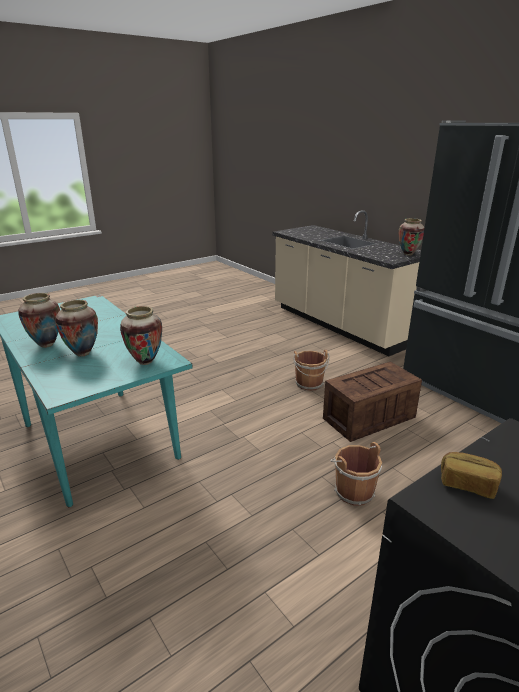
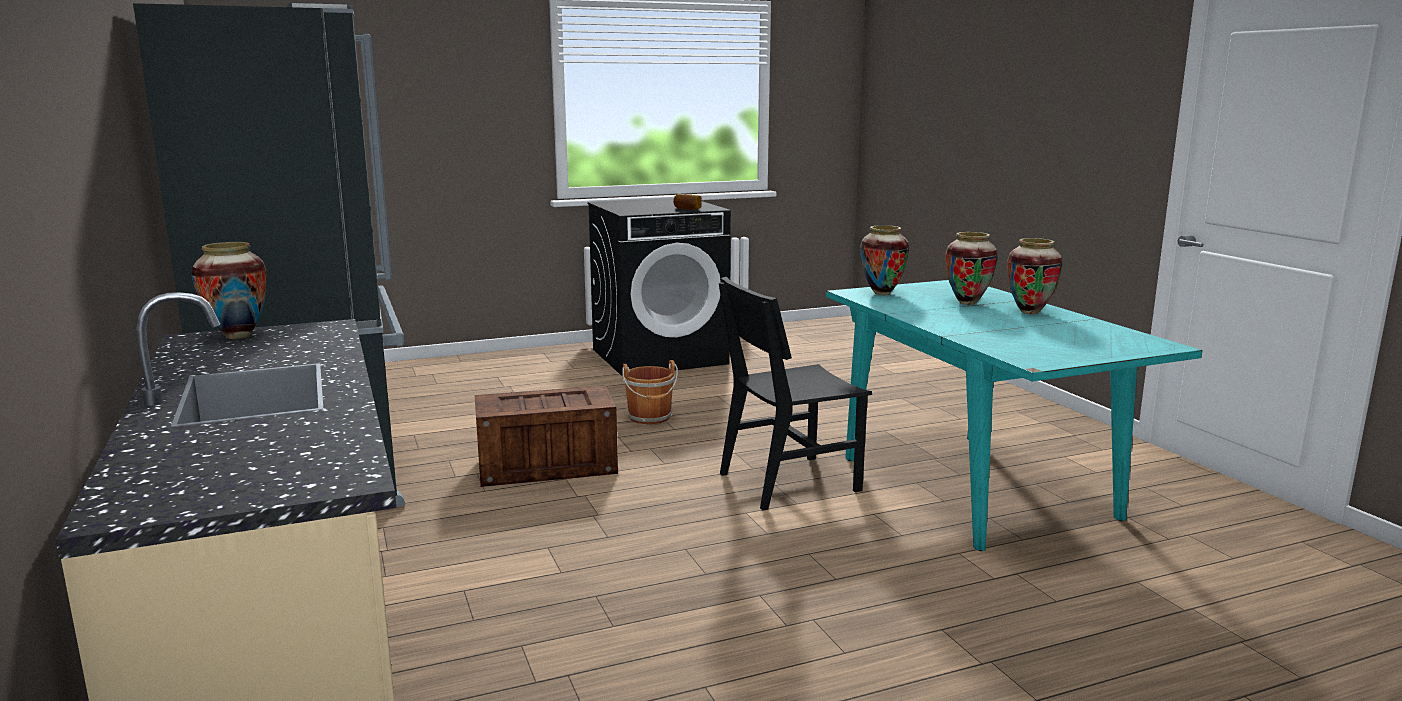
camera: 165 degrees left, 10 degrees down
(217, 427) = (789, 482): none -> black chair
(309, 384) = (587, 521): brown bucket -> none

